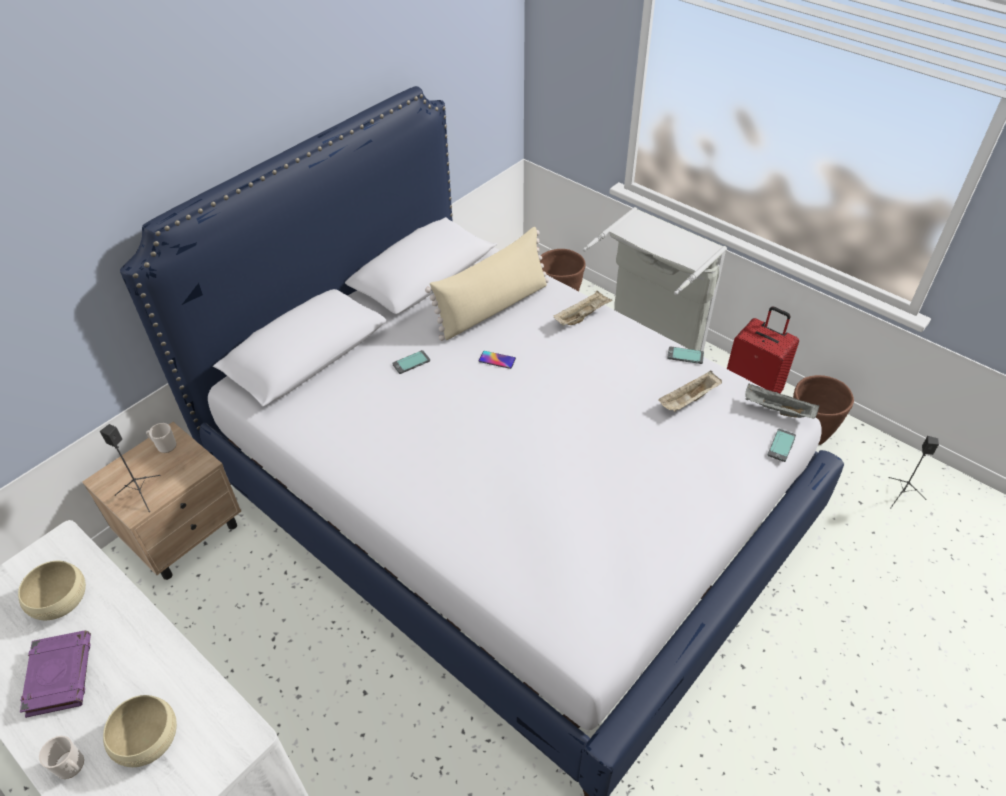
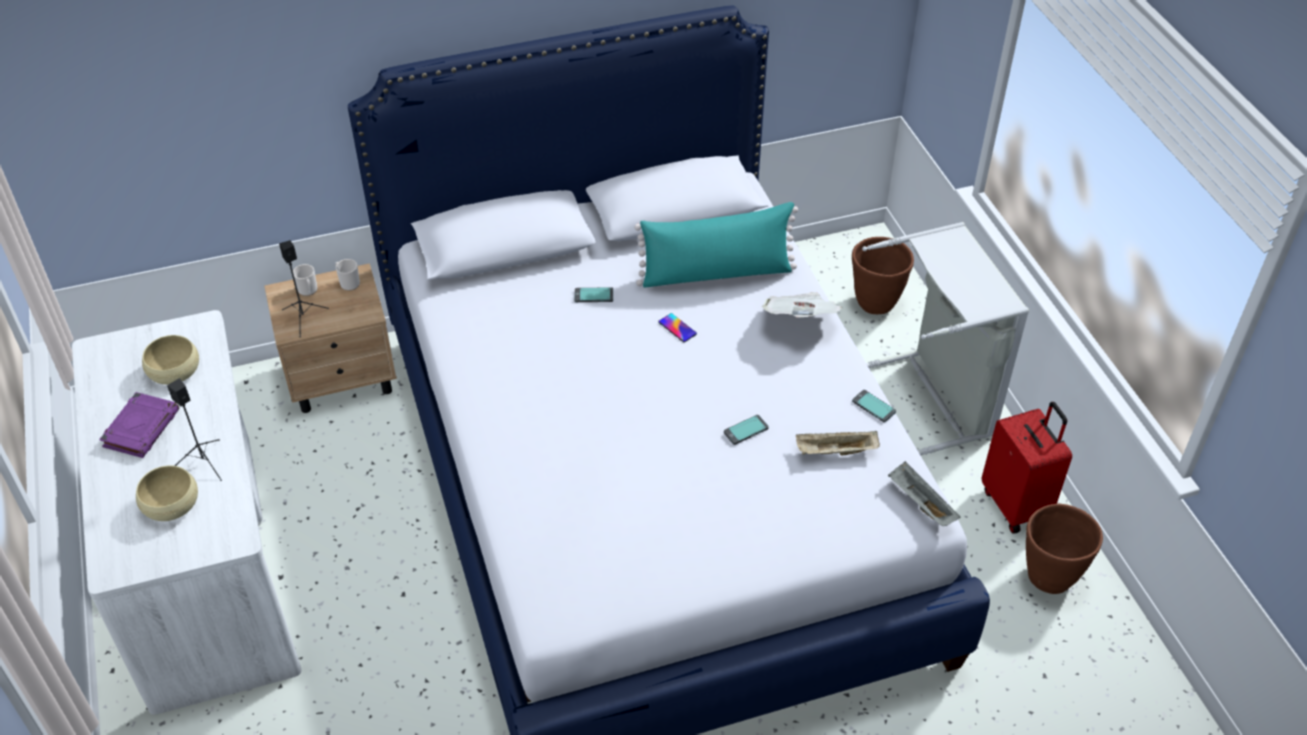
camera: 30 degrees right, 0 degrees up
(72, 766) = (112, 497): mug -> mug (308, 291)
(493, 308) = (716, 273): beige pillow -> turquoise pillow
(582, 316) = (800, 320): beige tray -> newspaper
(781, 446) = (891, 538): phone -> phone (746, 430)
(901, 495) = (1103, 692): black speaker -> black speaker (203, 463)

